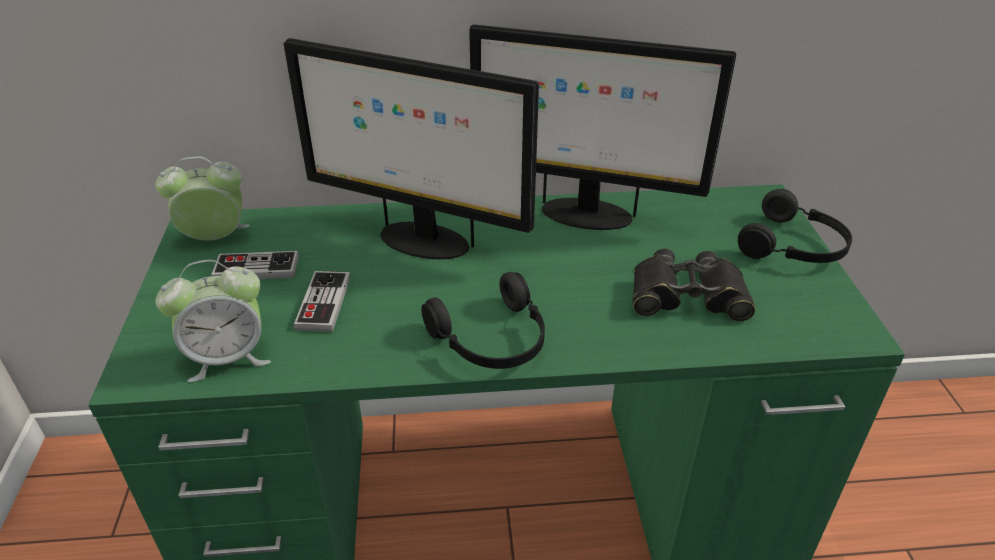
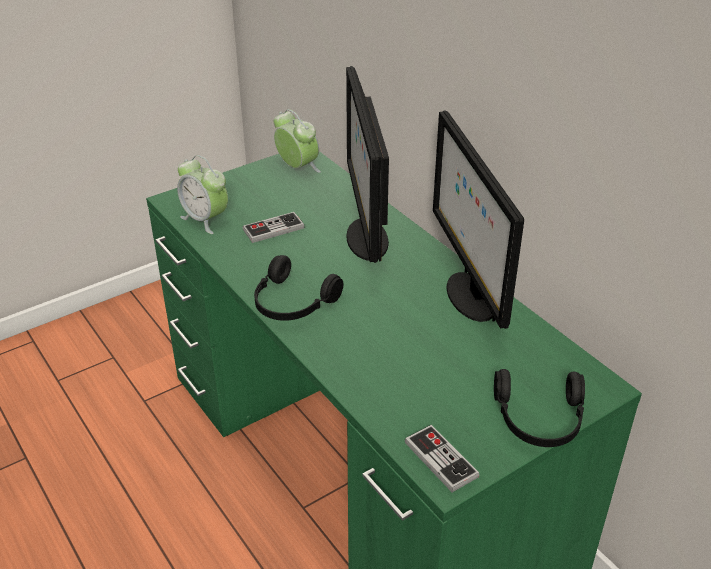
camera: 60 degrees right, 0 degrees up
(256, 268) = (283, 193): game controller -> game controller (441, 459)
(687, 296) = (414, 375): black binoculars -> none

